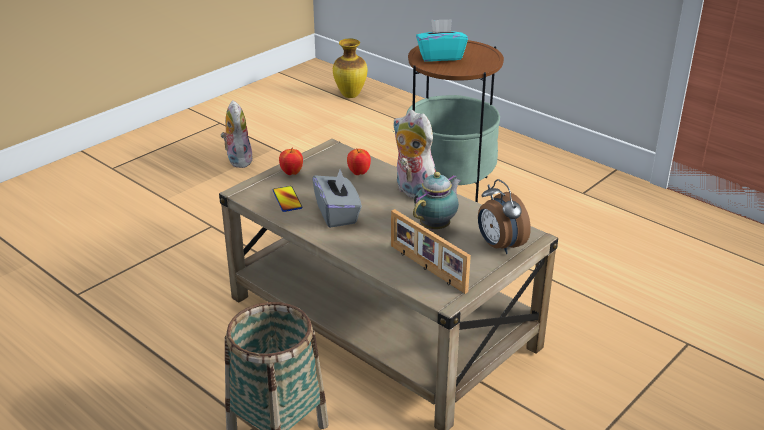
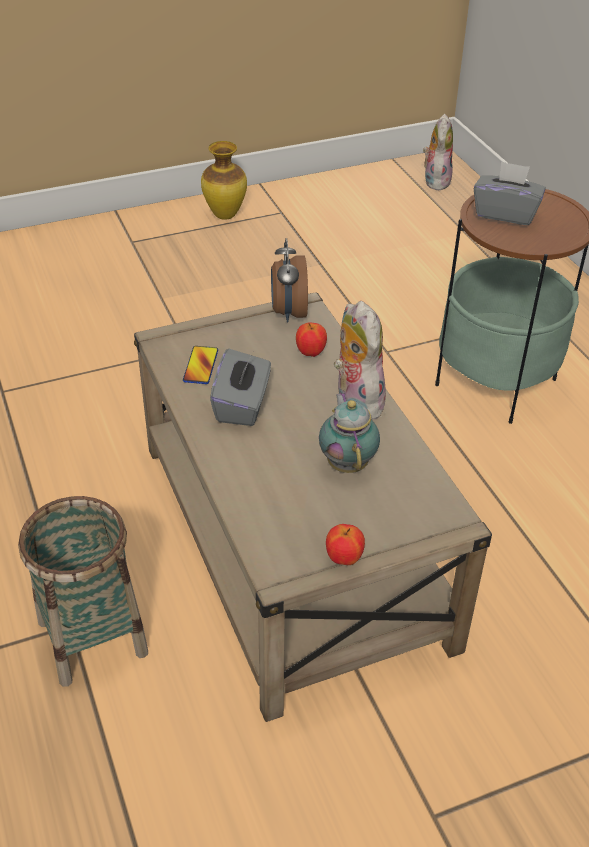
camera: 25 degrees right, 10 degrees up
(237, 160) = (270, 268): plush toy -> plush toy (435, 181)
(291, 173) = (232, 329): apple -> apple (344, 559)
(351, 95) = (458, 213): vase -> vase (226, 215)
(426, 268) = (288, 522): picture frame -> none
(437, 226) = (347, 463): teapot -> teapot turned 75 degrees counterclockwise
(440, 56) = (505, 213): turquoise tissue box -> grey tissue box
(499, 246) = (402, 521): alarm clock -> alarm clock (288, 312)

